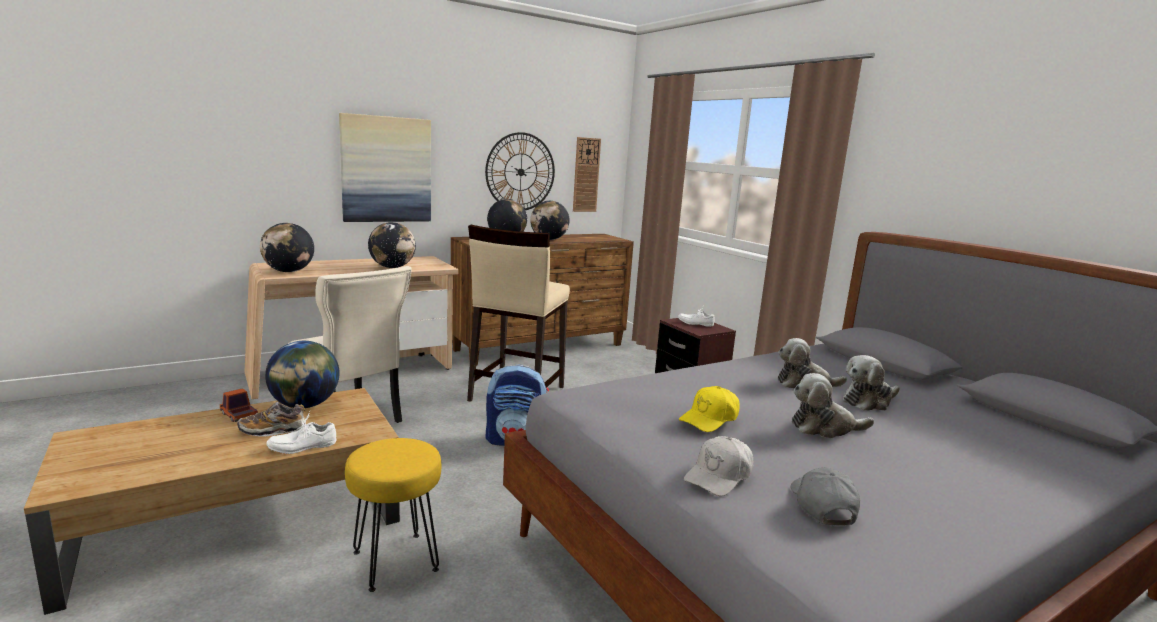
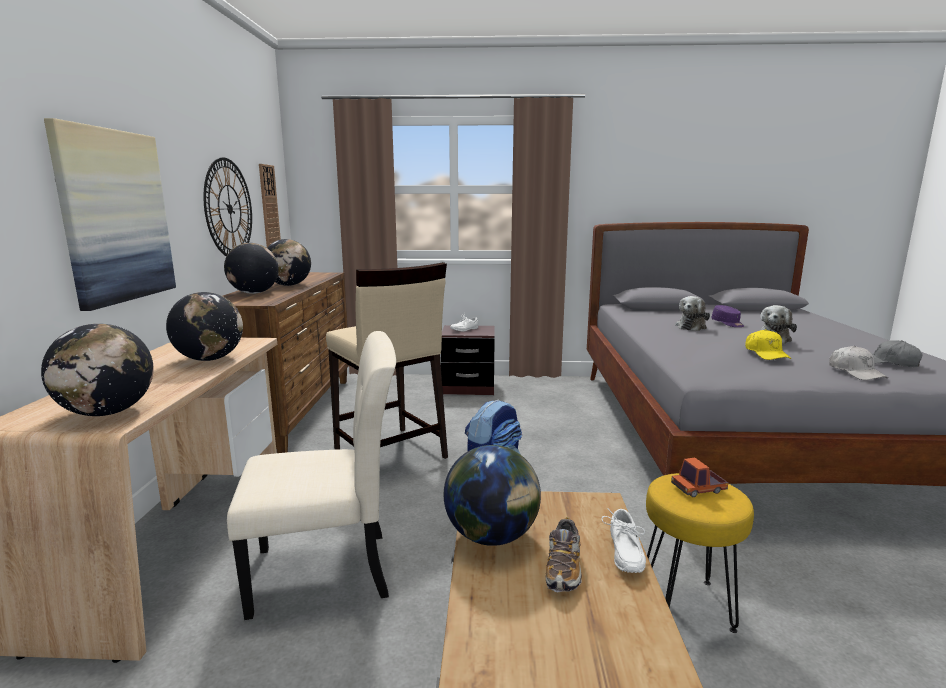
camera: 55 degrees left, 0 degrees up
(239, 415) = (492, 594): toy truck -> toy truck (698, 489)
(868, 401) = (727, 323): plush toy -> purple cap

